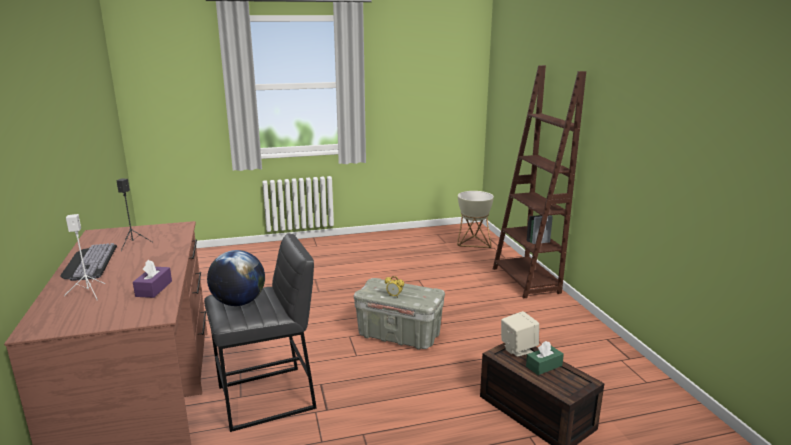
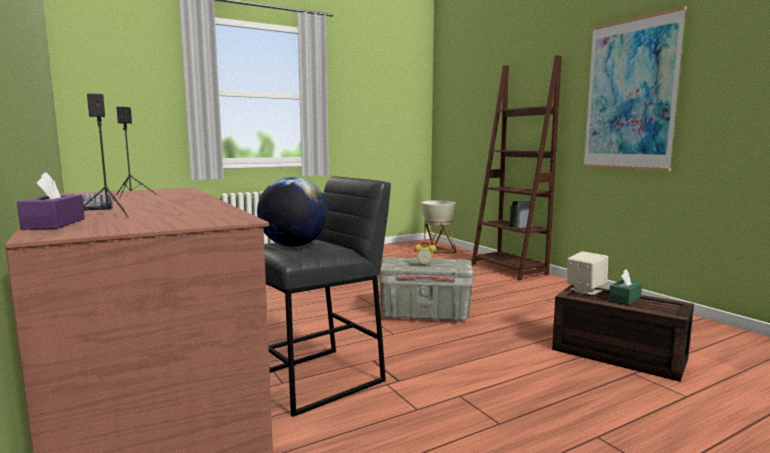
camera: 15 degrees left, 10 degrees down
(89, 292) = (108, 215): white speaker -> black speaker
(154, 289) = (203, 210): purple tissue box -> purple tissue box (54, 224)
(637, 133) = (630, 95): none -> picture

